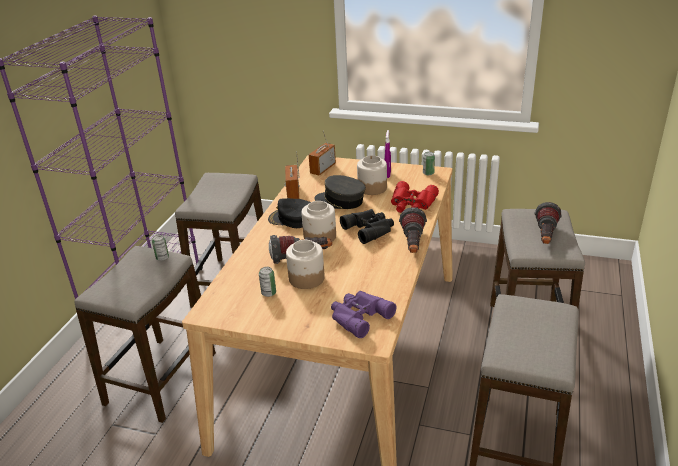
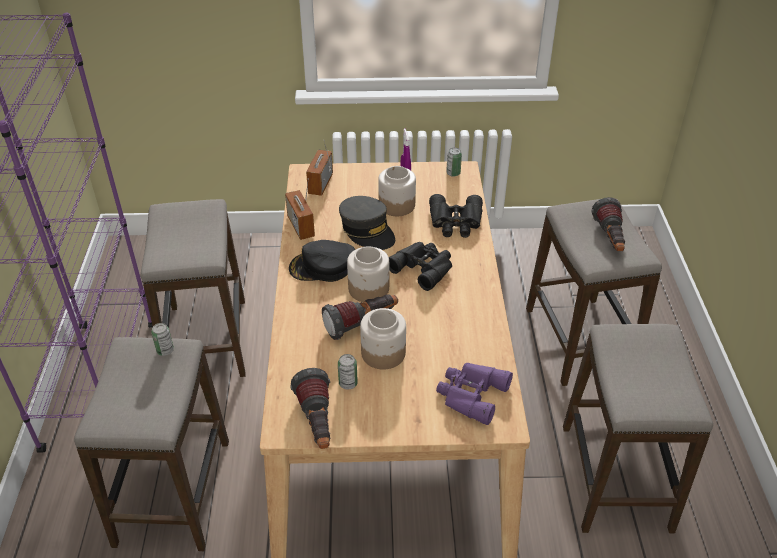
camera: 20 degrees left, 10 degrees up
(340, 201) = (367, 231): grey cap -> grey cap turned 135 degrees counterclockwise
(412, 204) = (455, 222): red binoculars -> black binoculars
(413, 245) = (484, 282): flashlight -> flashlight (317, 423)

